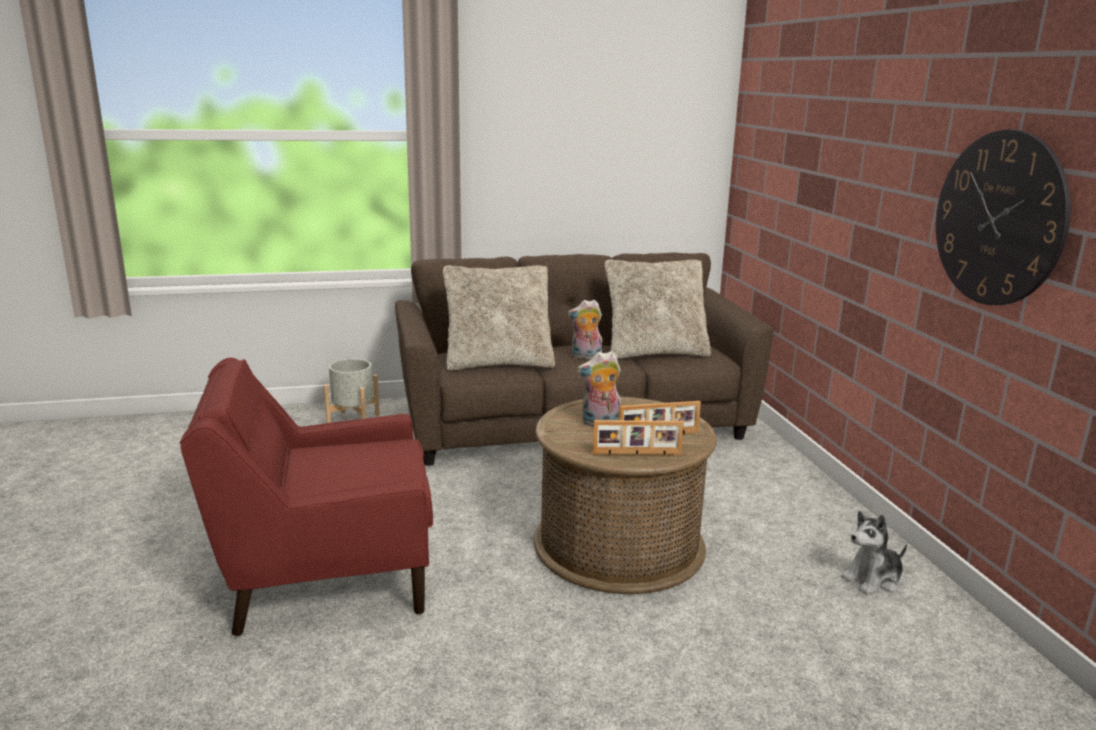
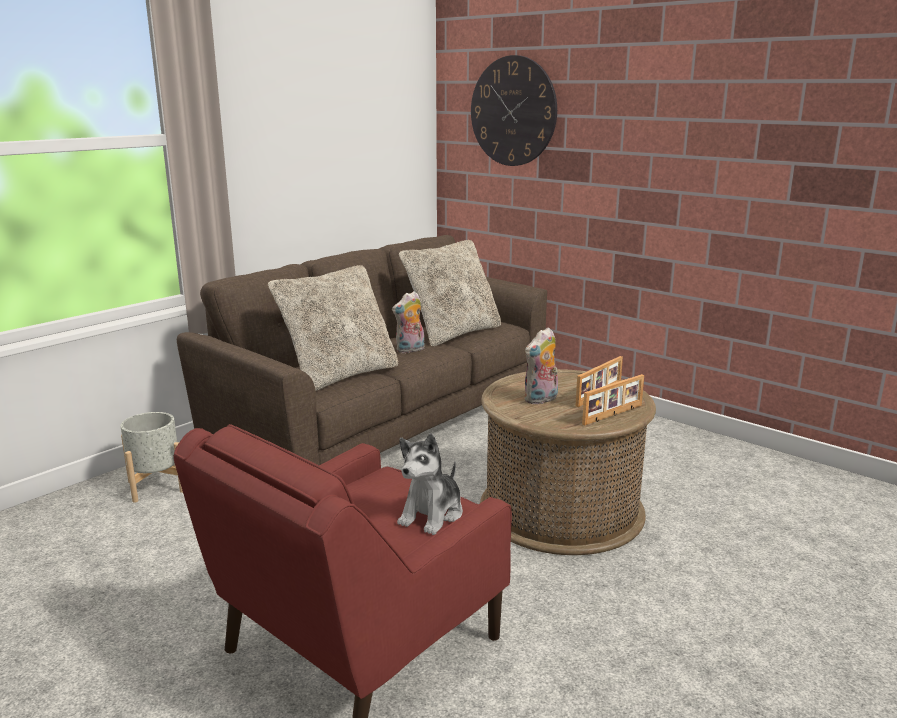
camera: 35 degrees left, 0 degrees up
(873, 579) = (742, 468): plush toy -> plush toy (432, 515)
(998, 218) = (792, 166): wall clock -> wall clock (513, 111)

